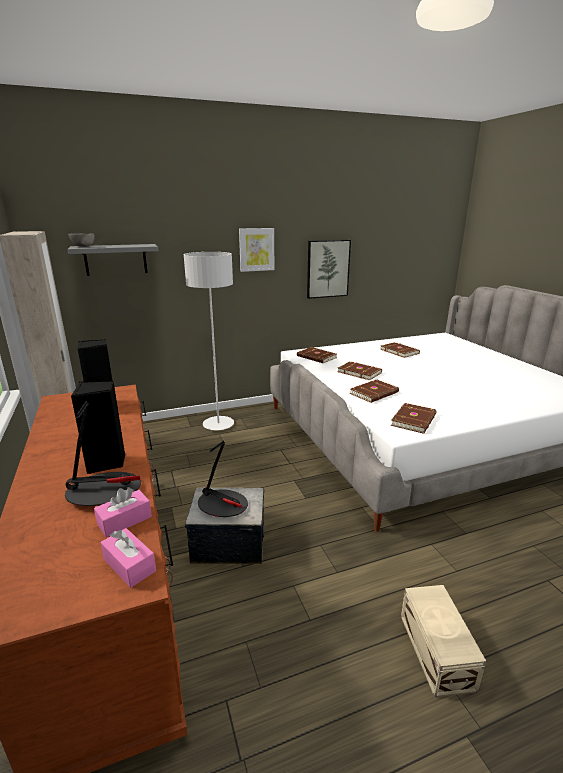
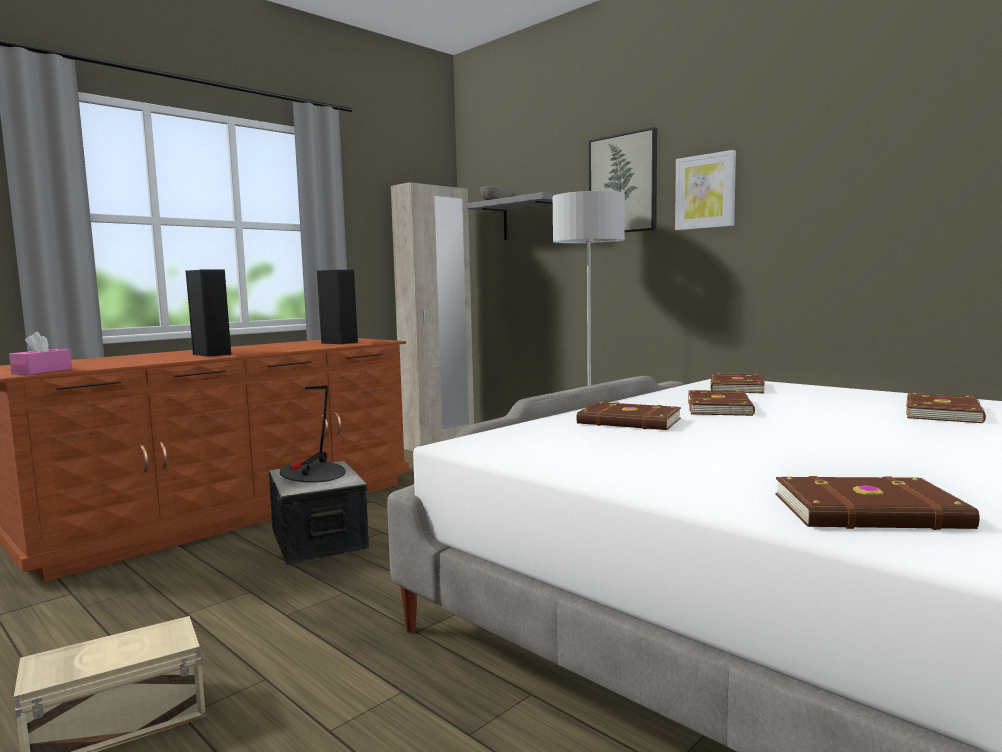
camera: 65 degrees right, 15 degrees down
(104, 491) = (161, 359): table lamp -> none
(124, 520) = (110, 365): pink tissue box -> none
(327, 269) = (854, 220): picture -> picture (623, 184)
(414, 420) = (540, 447): brown book -> brown book (870, 512)

